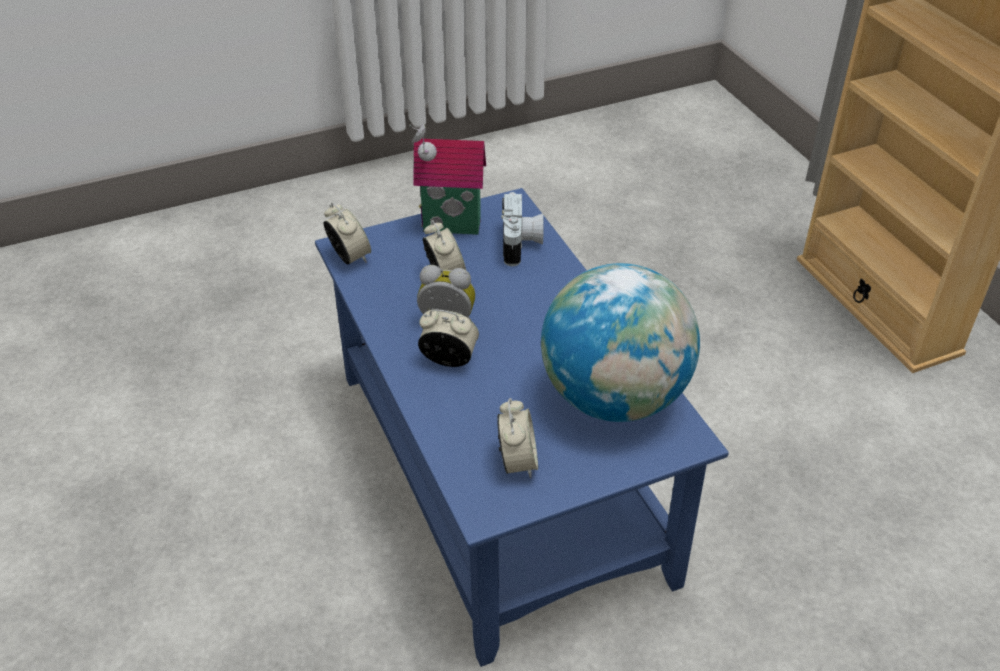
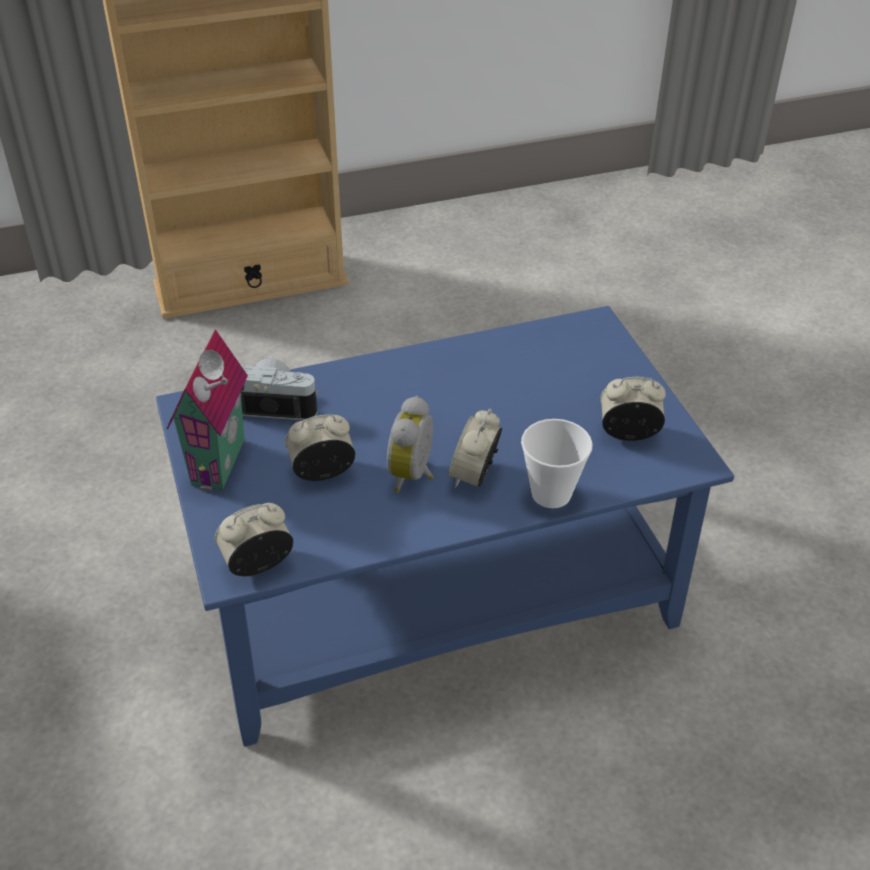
camera: 85 degrees left, 0 degrees up
(430, 408) = (551, 494): none -> cup
(614, 398) = (540, 361): globe -> none

